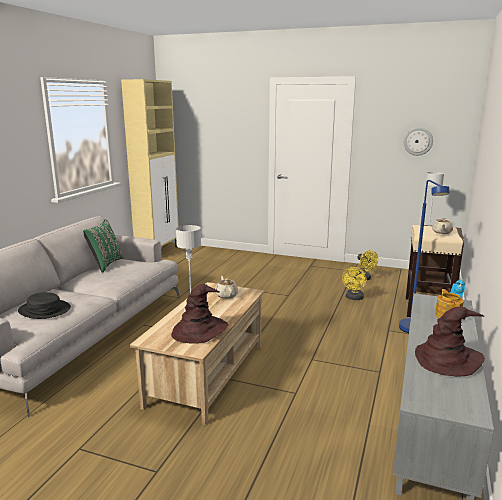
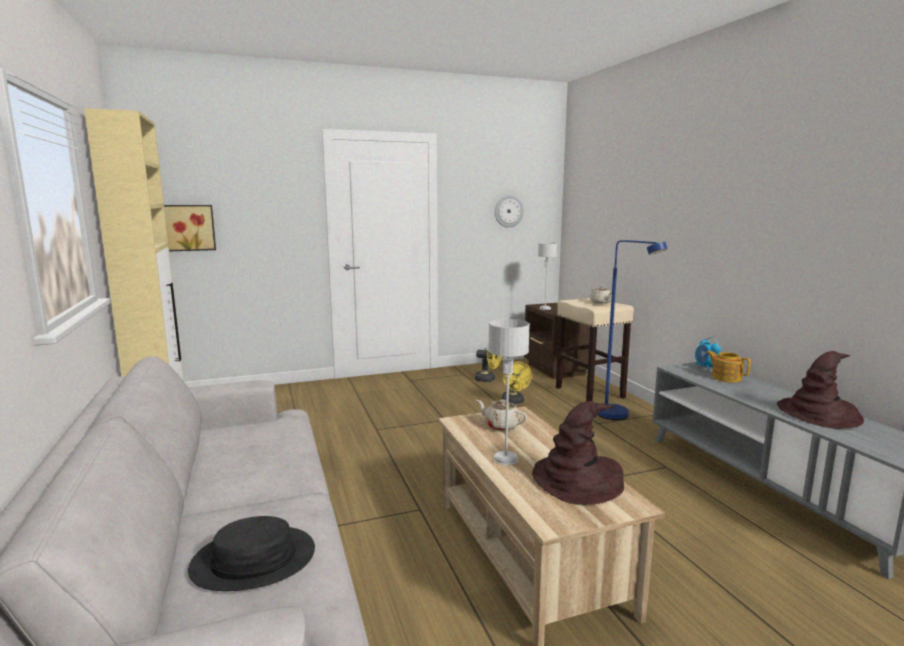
camera: 40 degrees left, 5 degrees down
(105, 264) = (207, 444): green pillow -> none
(190, 143) = (189, 227): none -> picture

